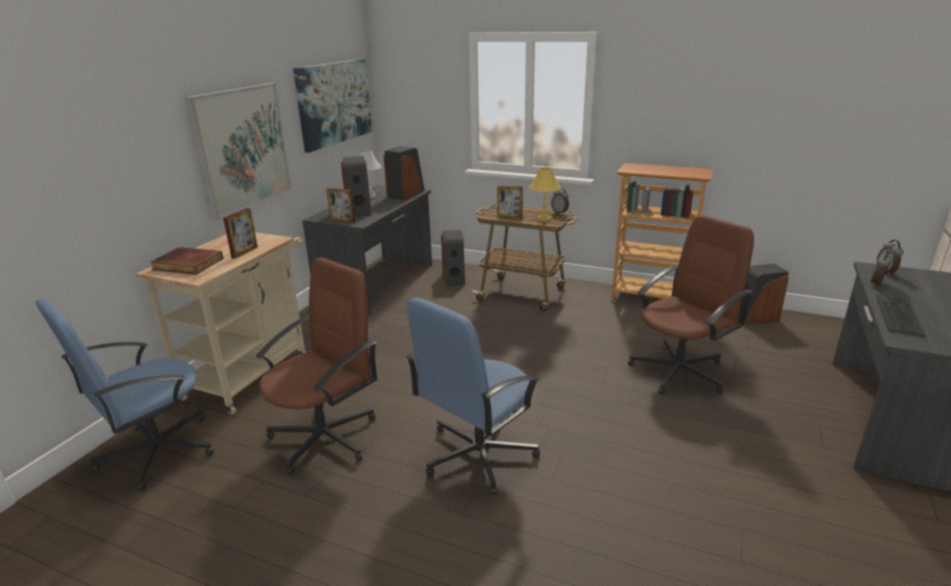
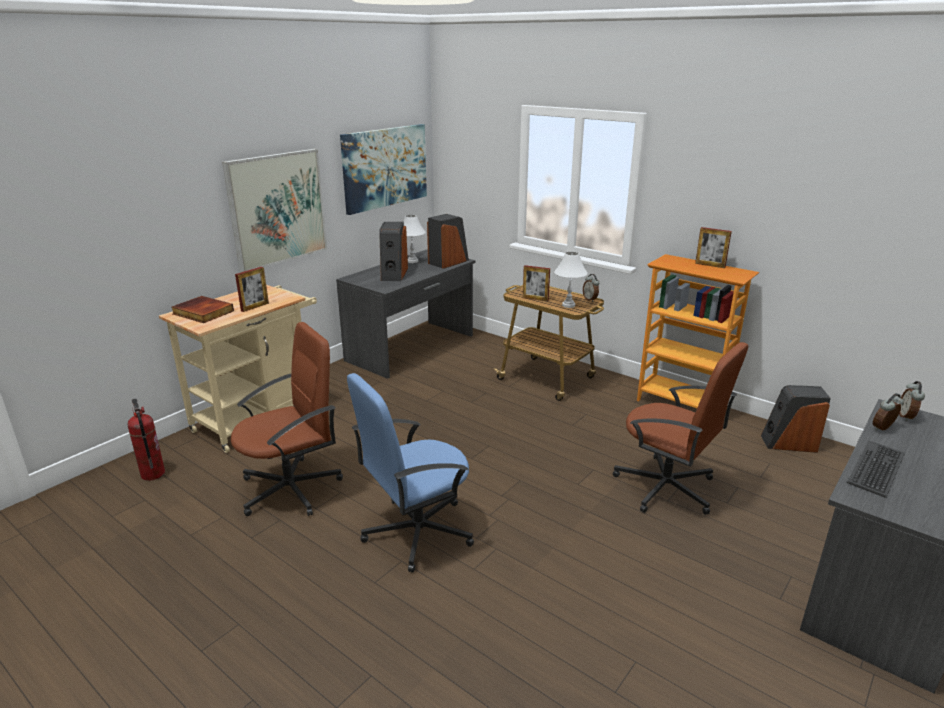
camera: 15 degrees right, 0 degrees up
(155, 452) = (152, 474): blue office chair -> fire extinguisher
(342, 221) = (371, 284): picture frame -> picture frame (710, 265)
(454, 278) = (487, 352): speaker -> none
(544, 219) = (568, 305): yellow table lamp -> white table lamp
(679, 371) = (667, 488): brown office chair -> brown office chair turned 60 degrees clockwise

